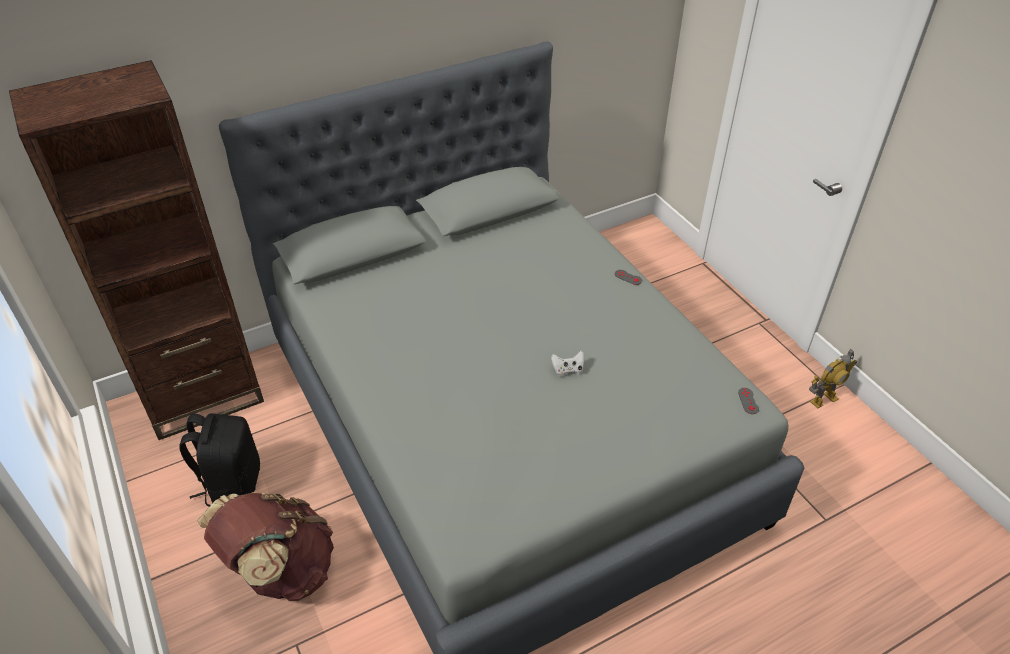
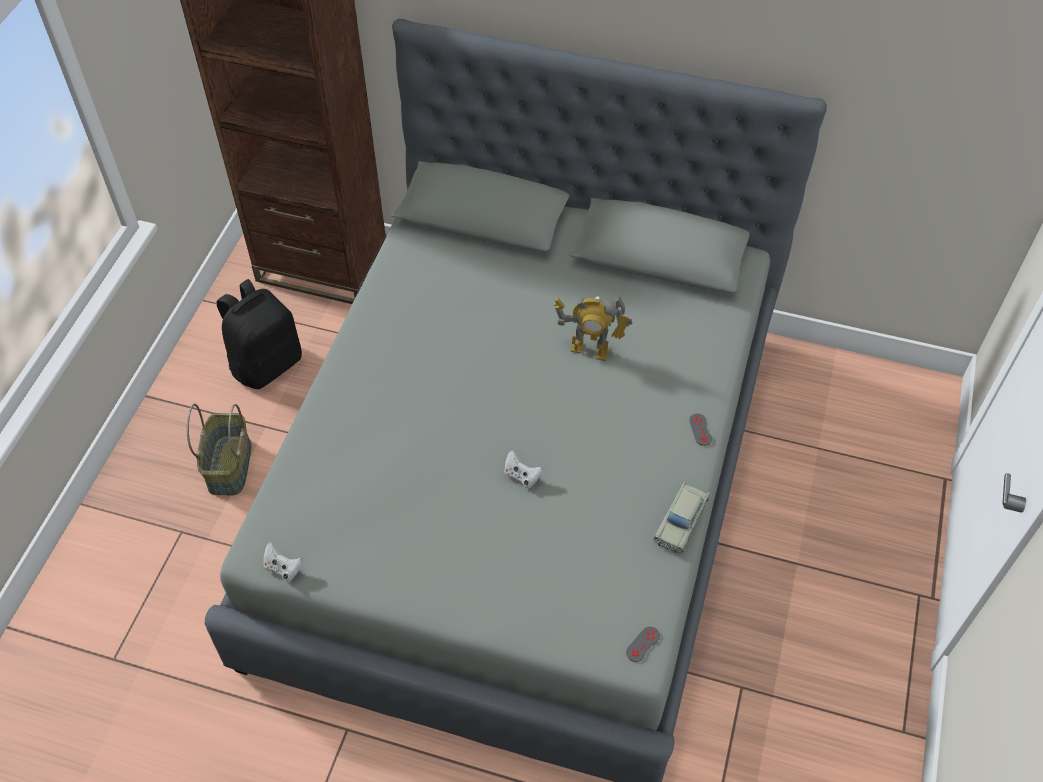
camera: 45 degrees right, 10 degrees up
(281, 571) = (228, 465): brown backpack -> basket
(492, 541) = (283, 568): none -> white game controller
(681, 327) = (681, 522): none -> beige toy car
(823, 399) = (877, 732): toy robot -> toy robot (590, 349)

